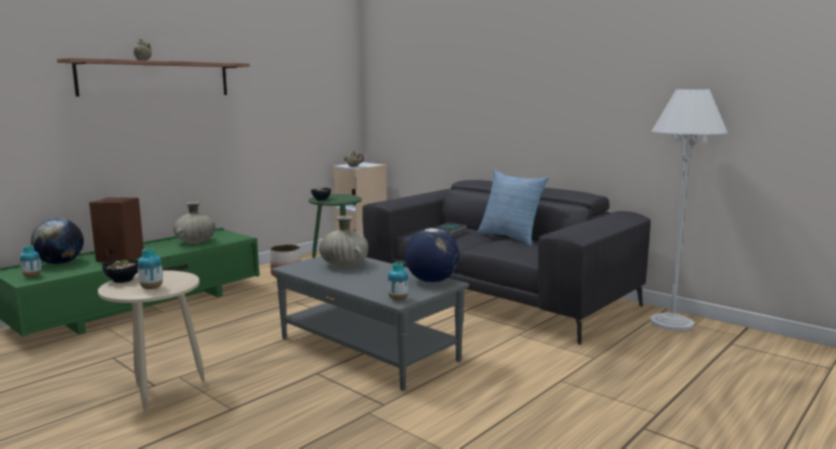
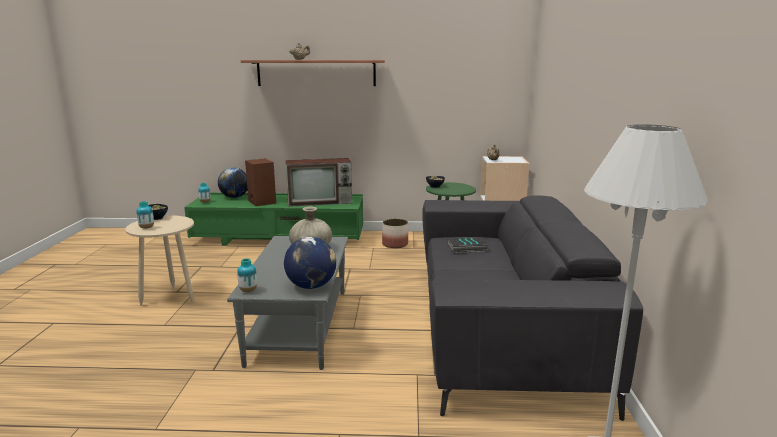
camera: 50 degrees right, 5 degrees up
(195, 242) = (321, 201): beige vase -> television
(511, 238) = (509, 272): pillow -> none

